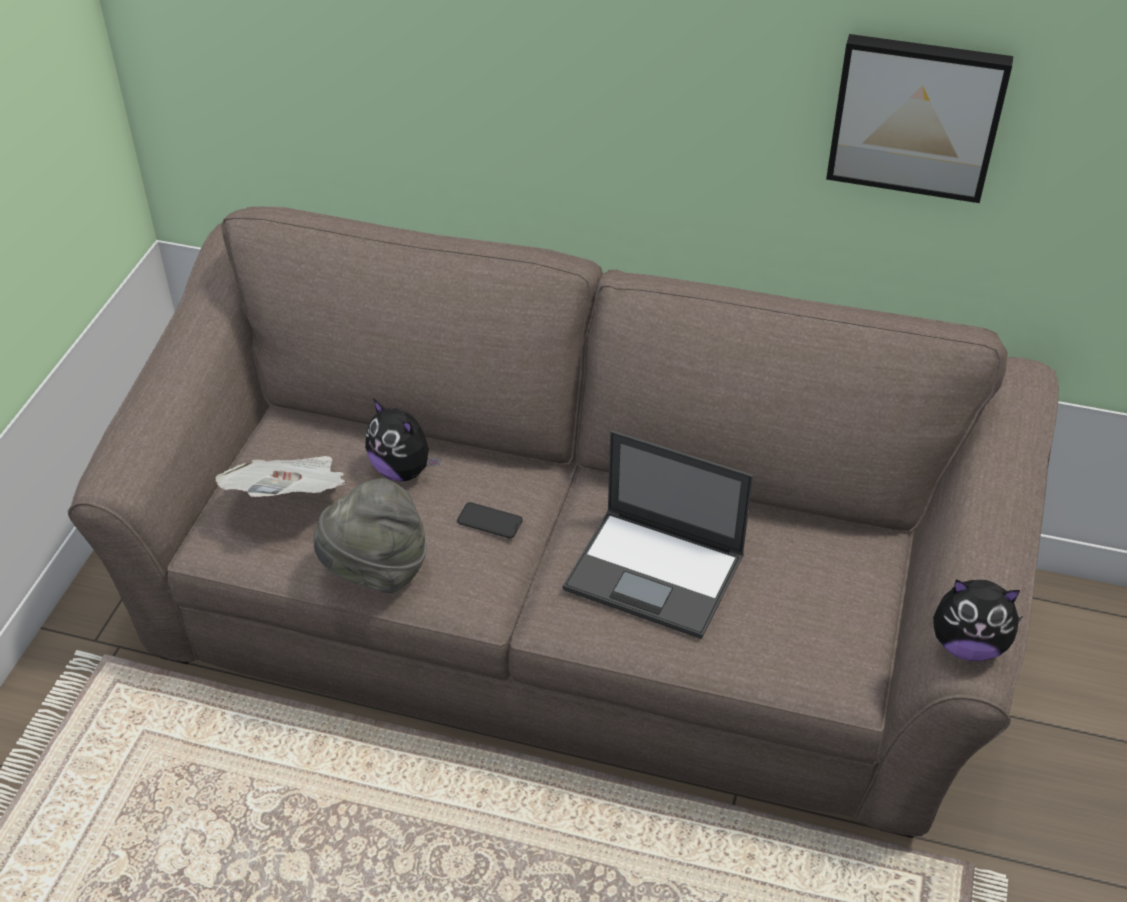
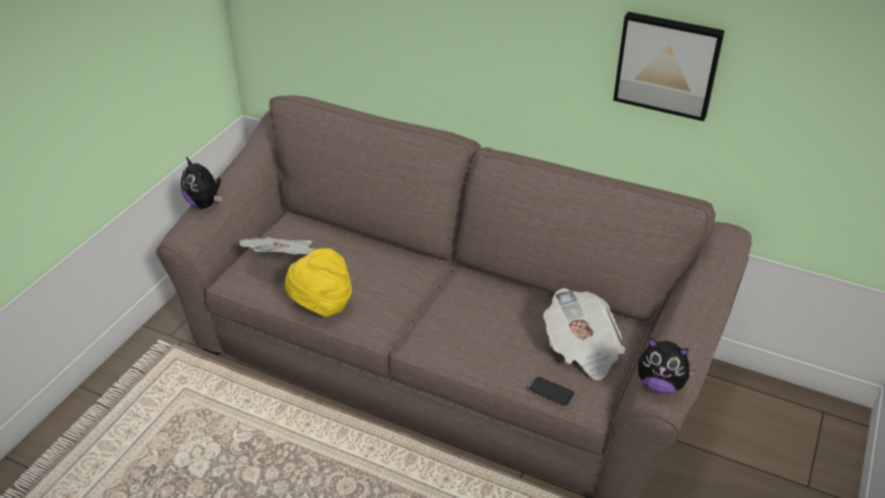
camera: 10 degrees right, 5 degrees down
(375, 570) = (321, 304): grey hat -> yellow hat
(403, 470) = (352, 253): plush toy -> plush toy (205, 204)
(489, 521) = (394, 286): phone -> phone (551, 391)
(656, 573) = (485, 326): laptop -> none
(819, 593) = (582, 349): none -> newspaper

